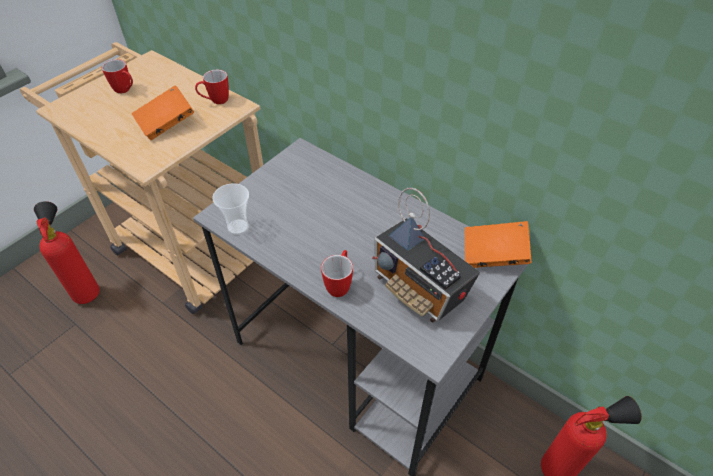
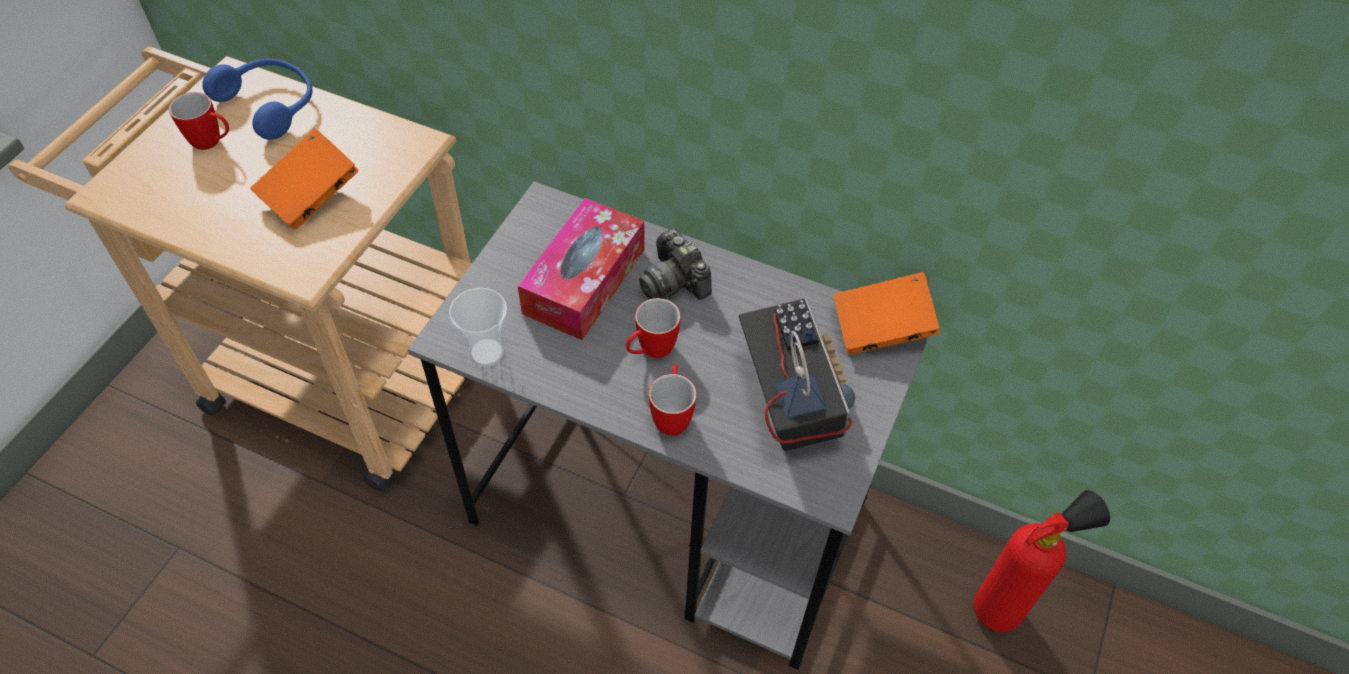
camera: 15 degrees left, 5 degrees up
(86, 290) = (178, 487): fire extinguisher -> none
(164, 76) = (271, 104): none -> blue headphones
(215, 101) = (378, 140): mug -> mug (650, 352)
(311, 196) = (584, 281): none -> tissue box
(366, 205) = (674, 281): none -> camera
(420, 289) = (790, 400): radio -> radio turned 135 degrees counterclockwise

